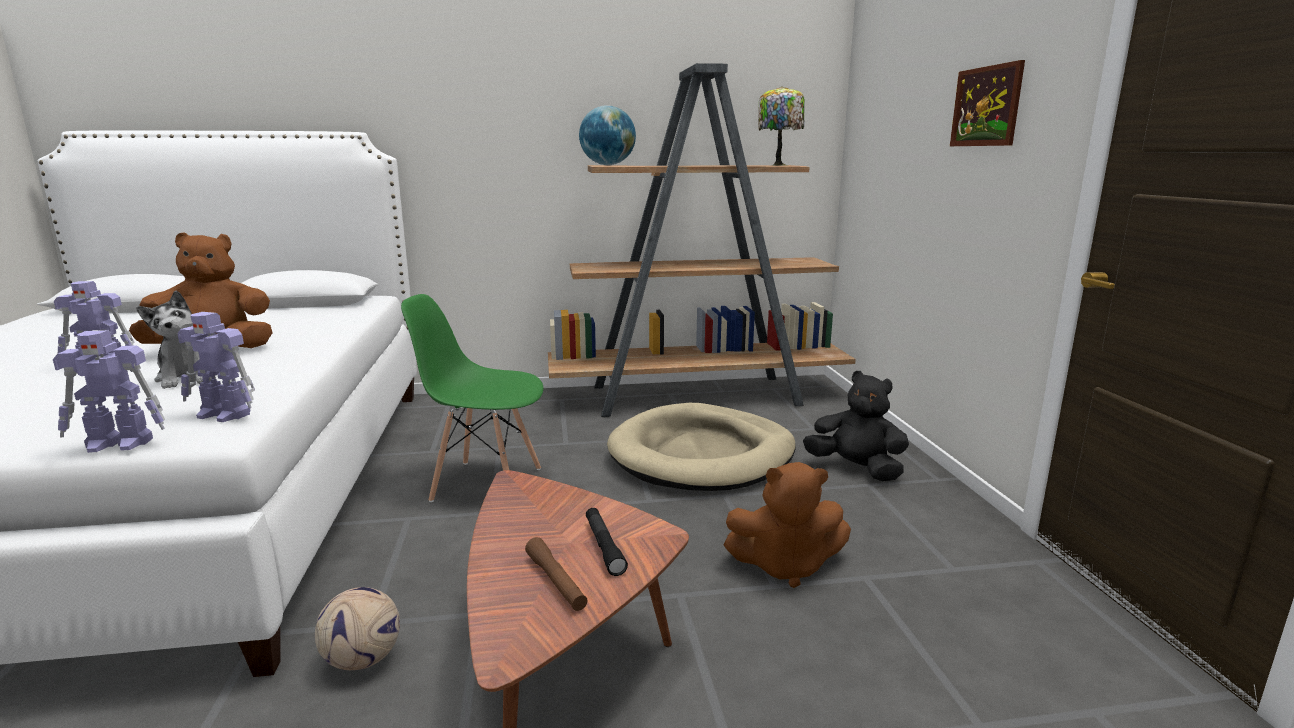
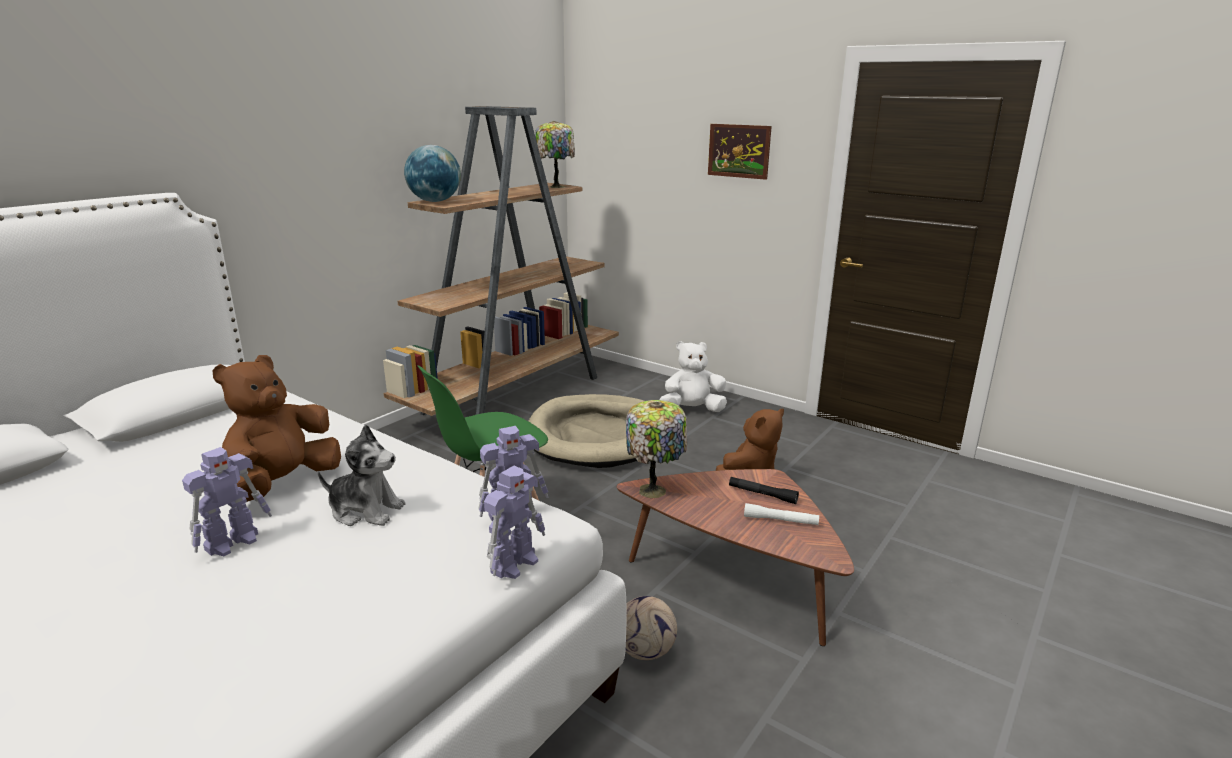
camera: 45 degrees left, 5 degrees up
(518, 489) = (654, 490): none -> table lamp
(556, 581) = (780, 520): brown flashlight -> white flashlight
(856, 469) = (692, 410): black plush toy -> white plush toy

